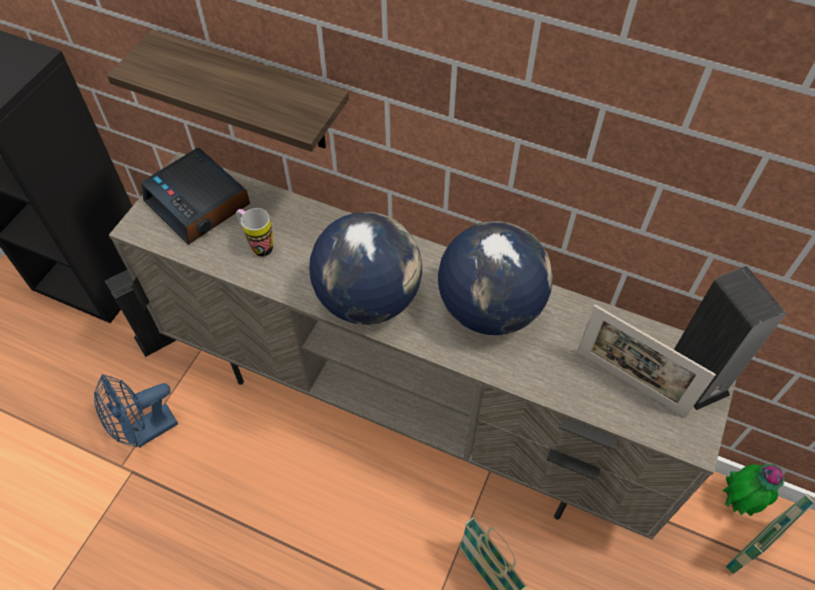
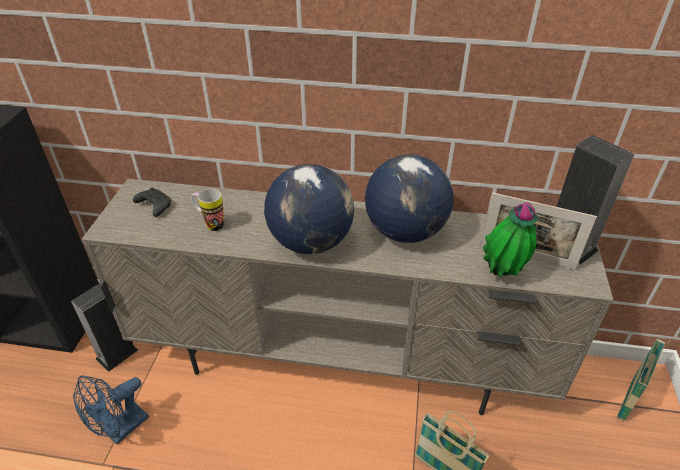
camera: 15 degrees left, 15 degrees down
(199, 203) = (154, 206): alarm clock -> black game controller
(254, 93) = (193, 105): shelf -> none
(738, 502) = (604, 370): potted plant -> potted plant (502, 275)

